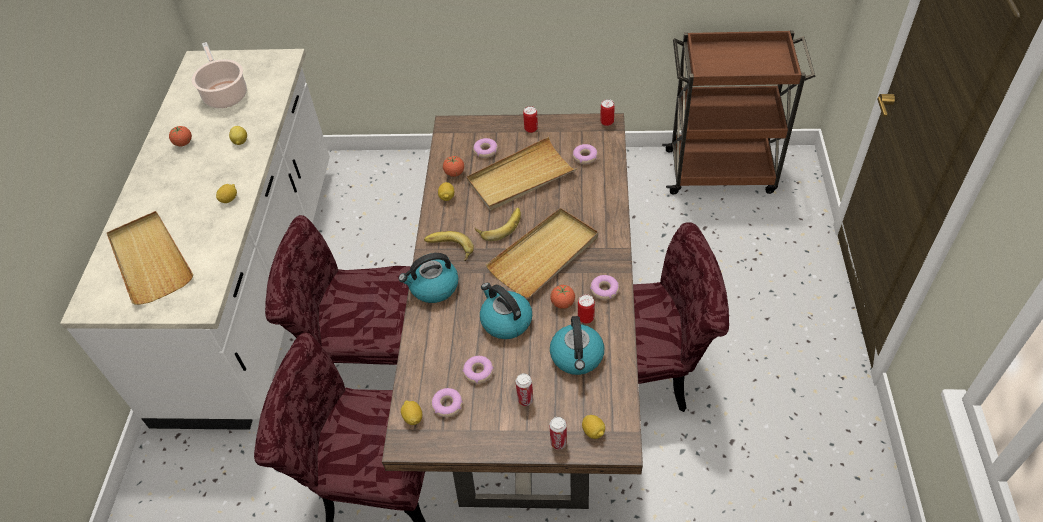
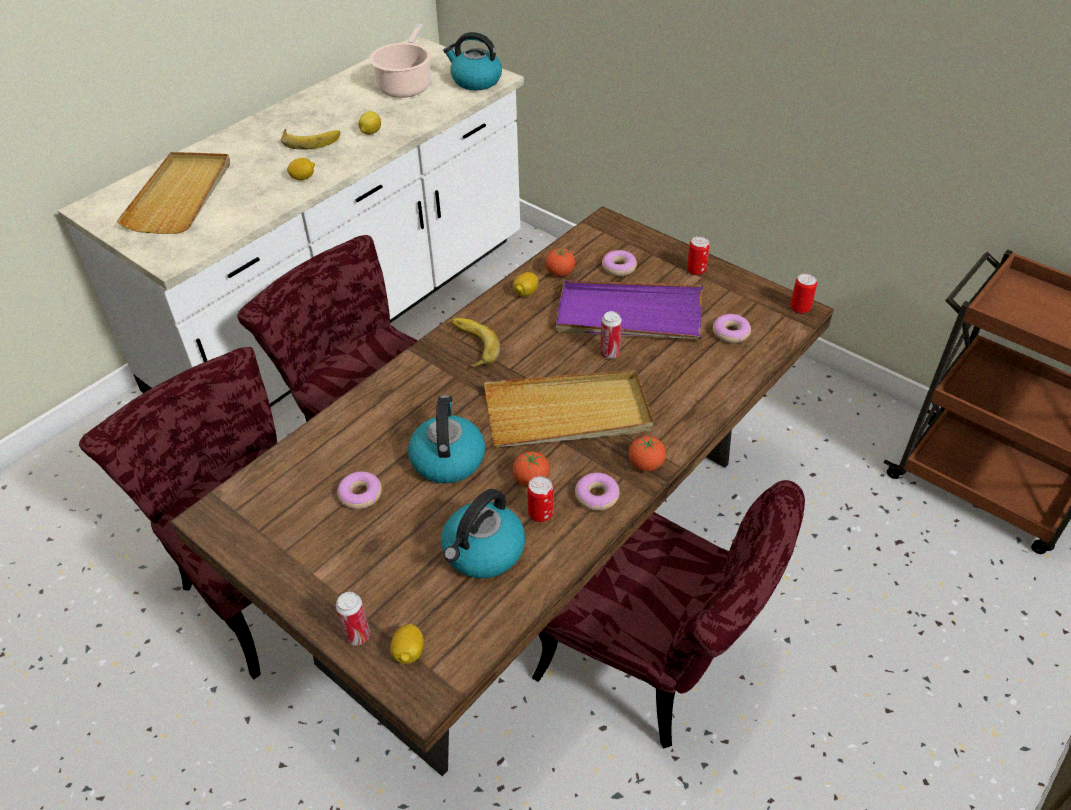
camera: 35 degrees right, 5 degrees down
(183, 143) = (322, 111): tomato -> tomato (646, 464)
(413, 417) = (246, 497): lemon -> none
(433, 287) = (412, 376): kettle -> kettle (475, 81)
(447, 405) = (292, 508): donut -> none
(499, 225) = (551, 353): banana -> banana (311, 139)
(520, 177) = (629, 315): beige tray -> purple tray
(525, 400) = (375, 560): can -> can (609, 353)

